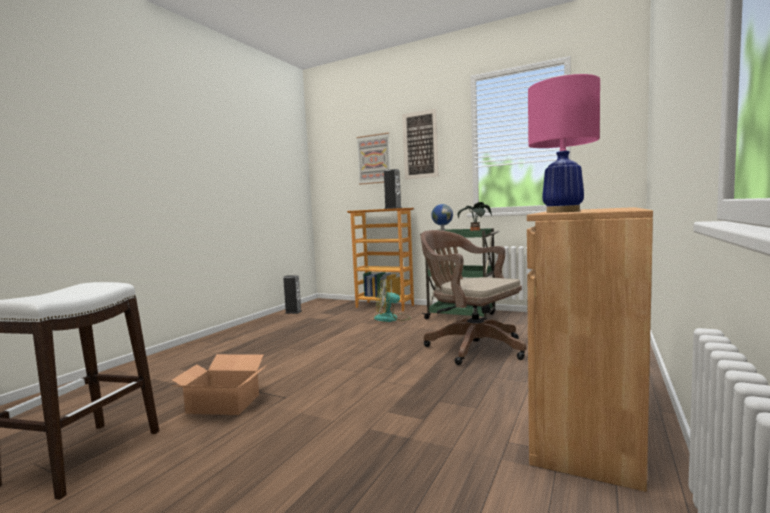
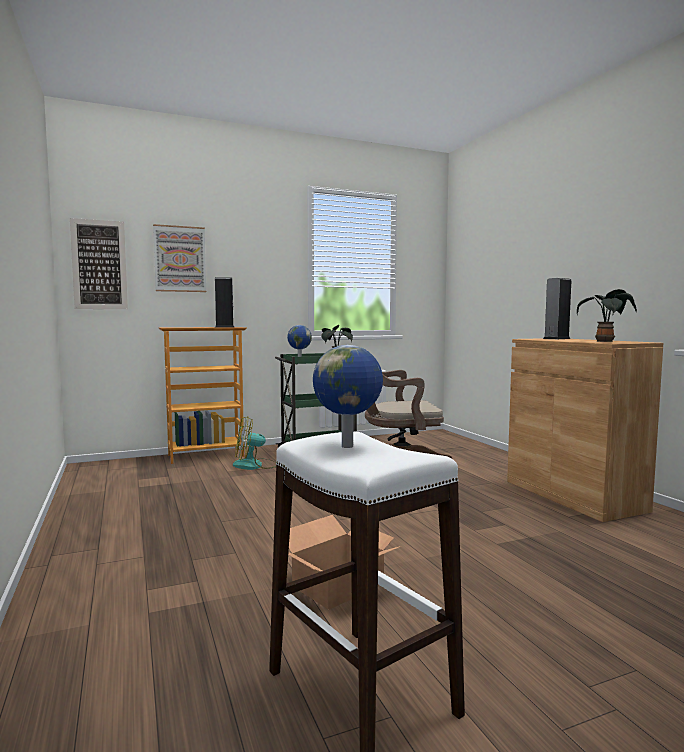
camera: 50 degrees left, 0 degrees up
(68, 289) = (348, 446): none -> globe
(293, 312) = (90, 486): speaker -> speaker (556, 338)
(392, 318) = (255, 465): fan -> fan turned 45 degrees clockwise
(420, 145) = (247, 251): picture -> picture (99, 265)
(562, 212) = (605, 342): pink table lamp -> potted plant

